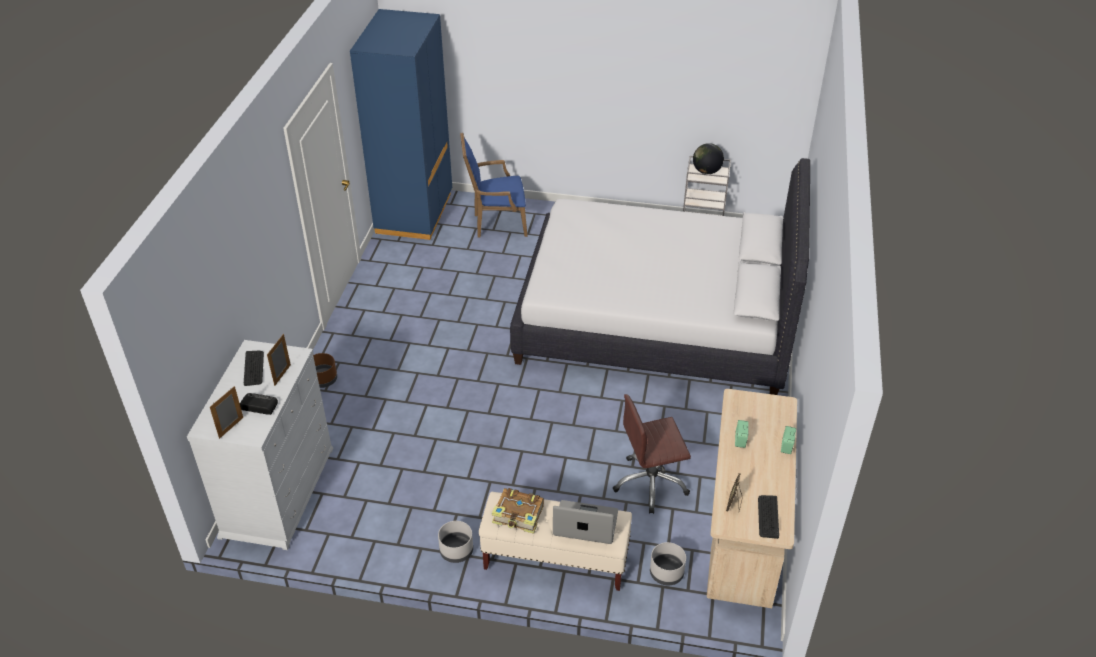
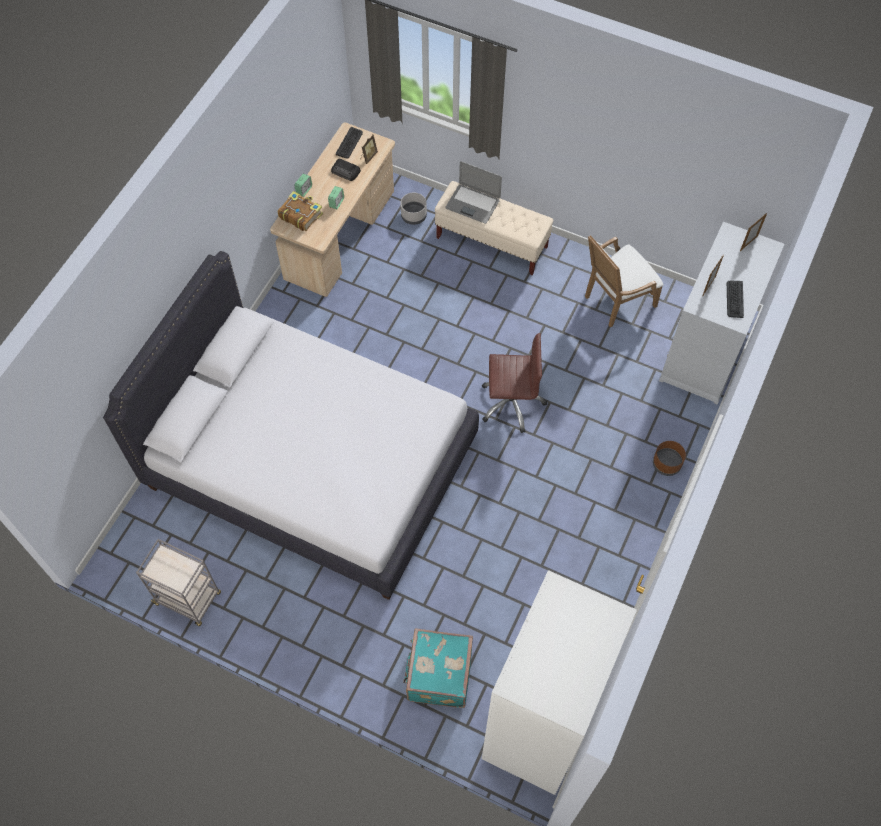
camera: 165 degrees left, 20 degrees up
(258, 405) = (728, 259): radio -> radio (346, 171)
(388, 520) = (615, 302): none -> white armchair
(414, 213) = (539, 727): blue wardrobe -> white wardrobe
(456, 550) = (565, 266): grey planter -> none
(496, 224) = (438, 675): blue armchair -> turquoise suitcase
(519, 516) = (521, 220): book -> book (300, 215)
(650, 483) = (395, 286): brown office chair -> brown office chair (511, 403)
(706, 171) = (172, 574): globe -> none

